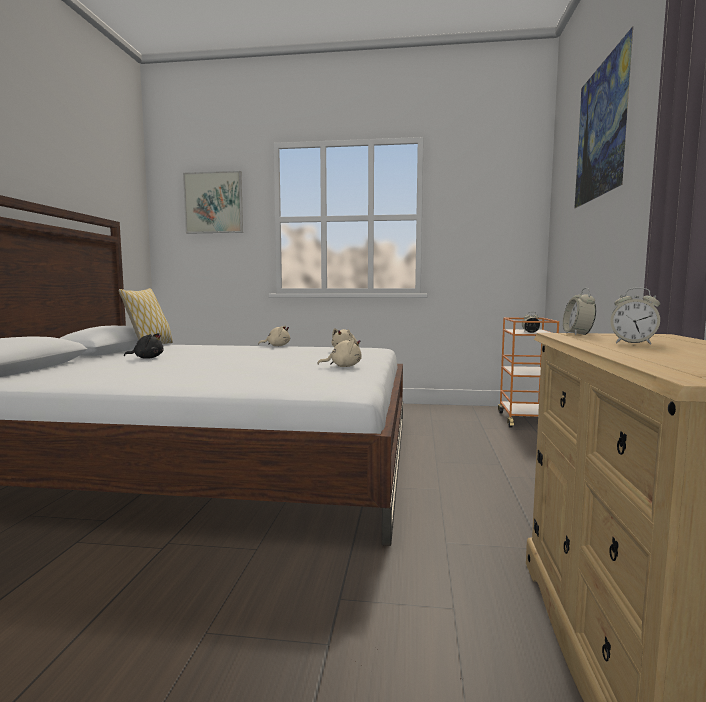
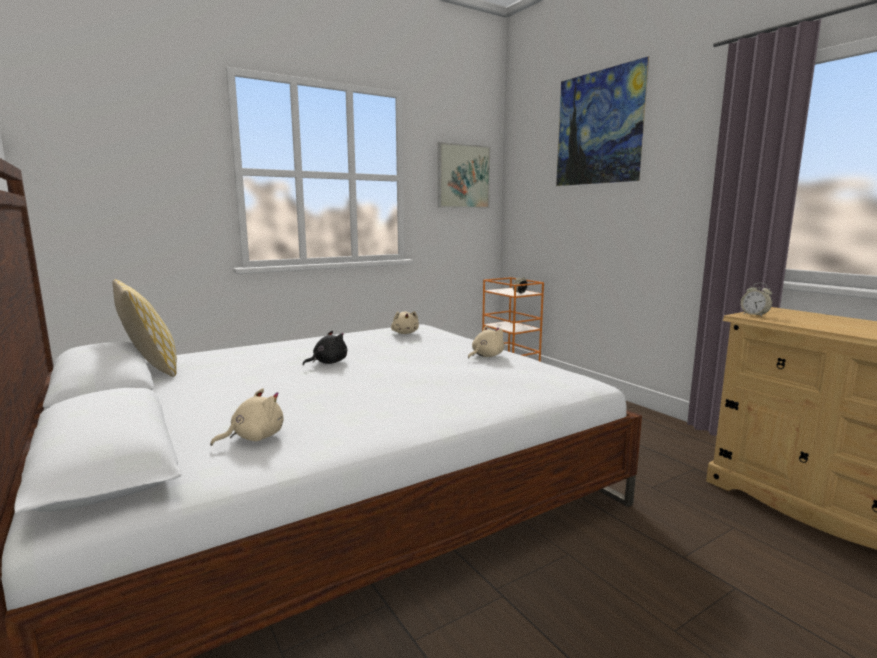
camera: 40 degrees left, 5 degrees up
(147, 358) = (231, 388): black plush toy -> black plush toy (328, 363)
(213, 203) = (136, 140): picture -> picture (463, 176)
(277, 346) = (311, 338): beige plush toy -> beige plush toy (254, 438)
(633, 343) = (823, 323): alarm clock -> none

